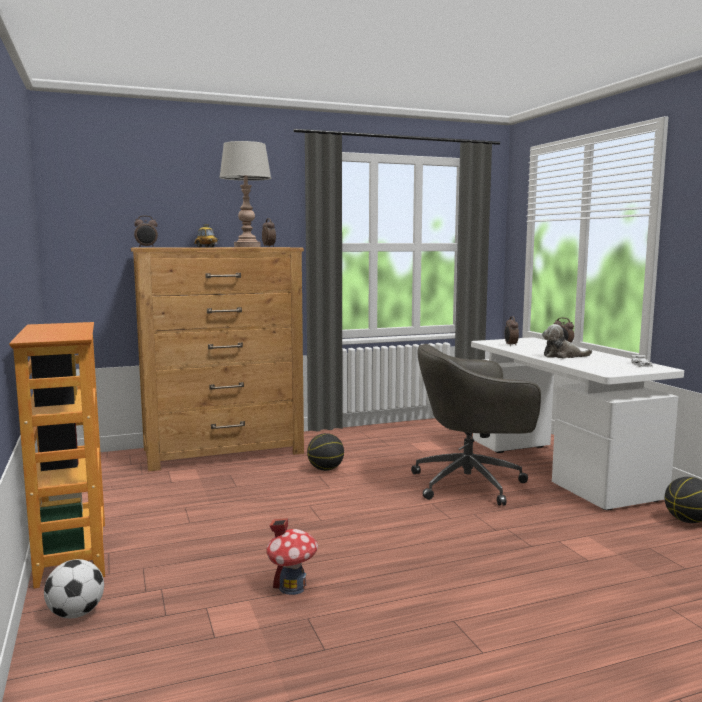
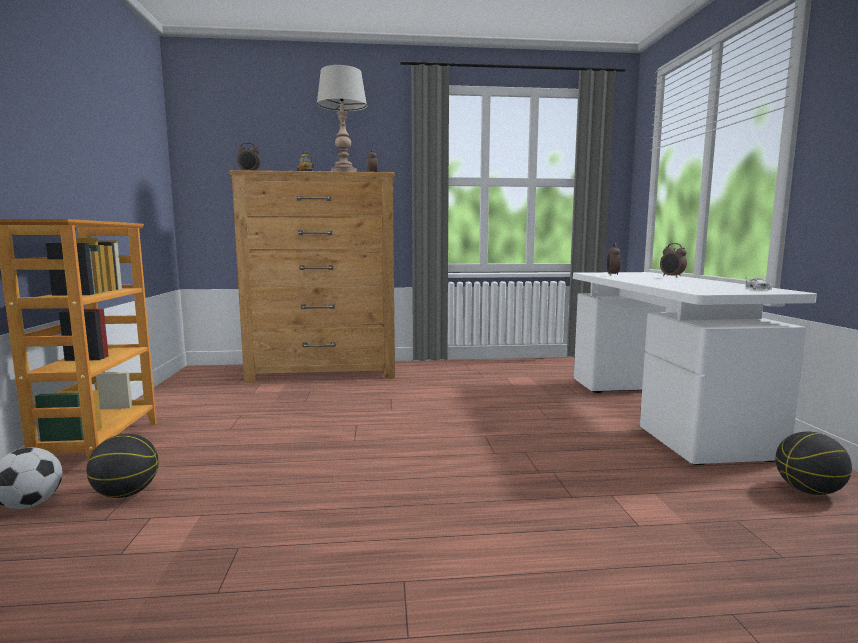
camera: 15 degrees right, 0 degrees up
(292, 587) = (258, 507): toy house -> none
(326, 469) = (402, 393): basketball -> basketball (126, 494)
(471, 484) = (544, 420): grey office chair -> none
(562, 356) = (662, 281): plush toy -> none

